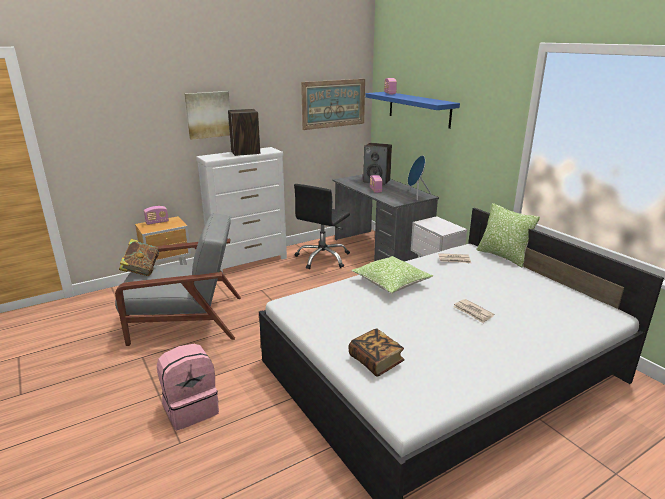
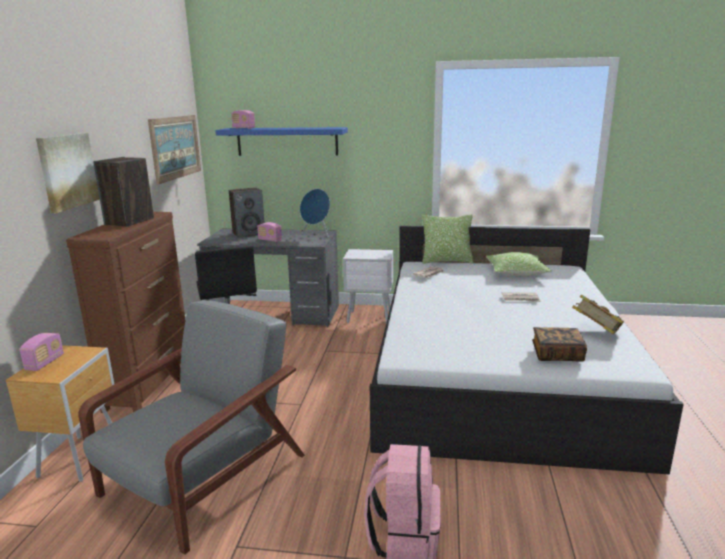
camera: 50 degrees left, 5 degrees down
(141, 271) = (127, 431): book -> book (595, 333)
(249, 262) = (150, 383): white dresser -> brown dresser
(391, 283) = (430, 306): pillow -> pillow (516, 273)

